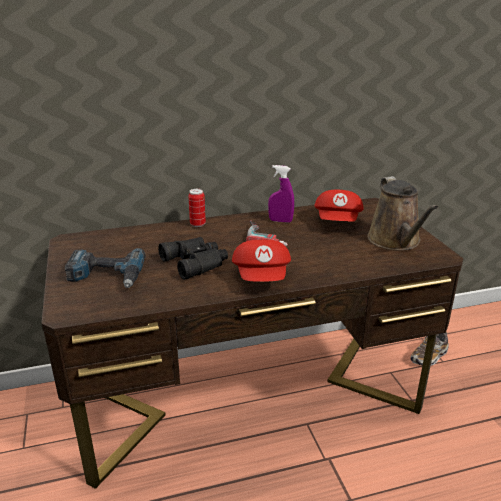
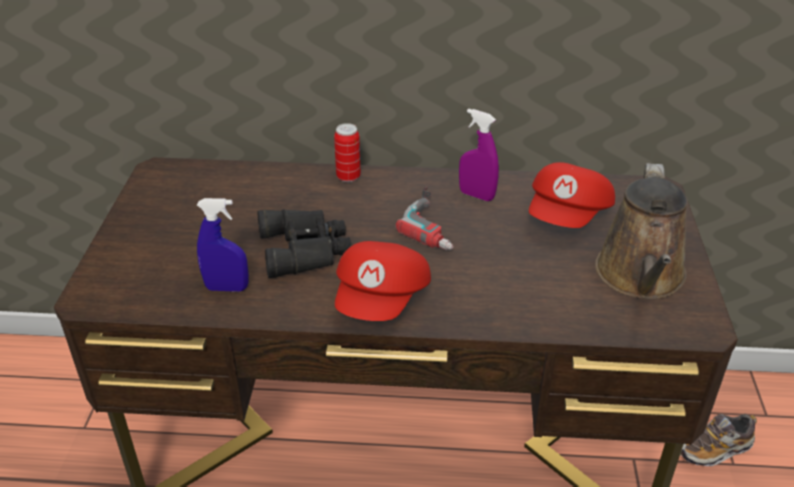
camera: 20 degrees right, 10 degrees up
(106, 276) = (172, 246): power drill -> none
(159, 290) = (227, 288): none -> blue spray bottle

